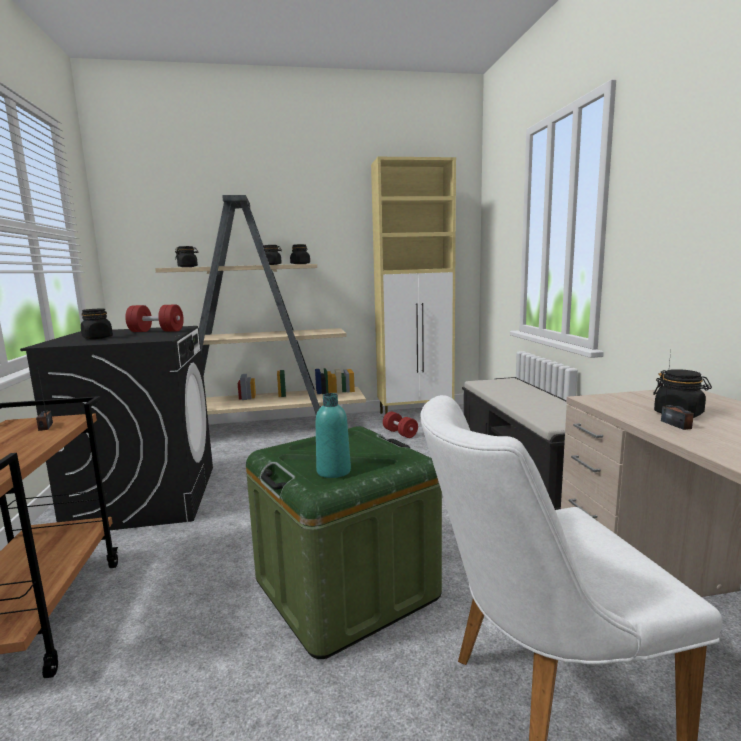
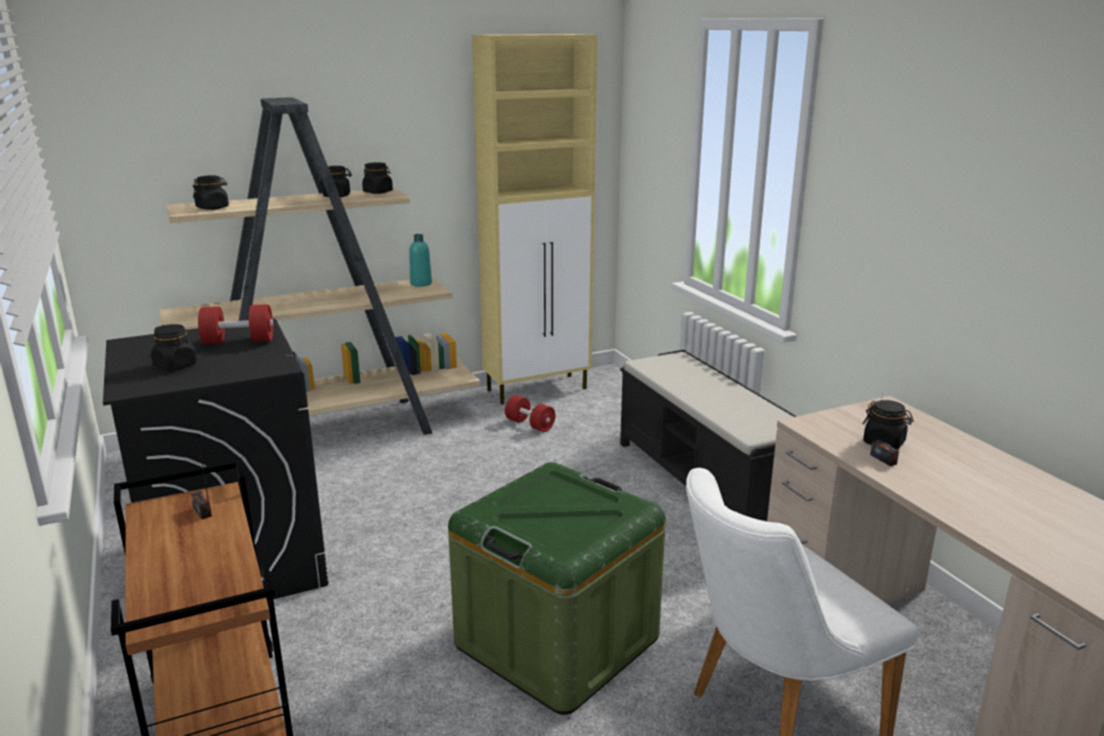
camera: 15 degrees left, 10 degrees up
(333, 471) = (563, 532): turquoise bottle -> turquoise bottle (421, 283)

